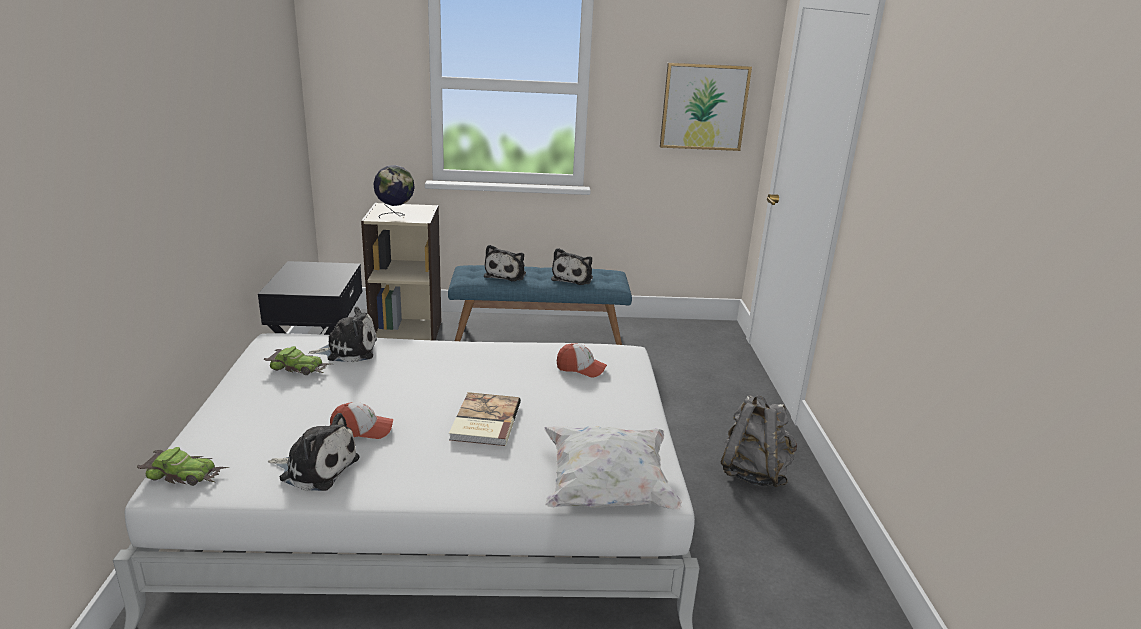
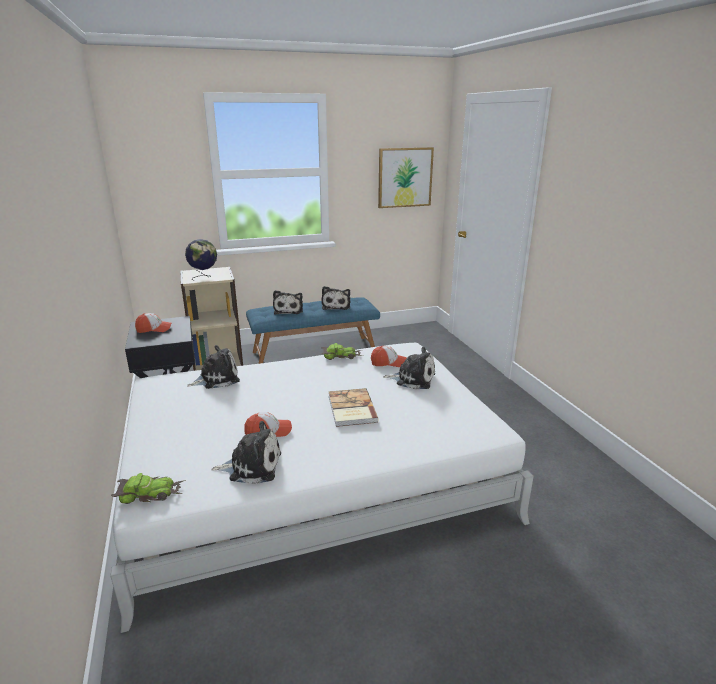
camera: 15 degrees left, 0 degrees up
(299, 367) = (188, 397): toy car -> toy car (341, 356)
(307, 274) = (154, 329): none -> cap
(597, 397) = (413, 379): none -> plush toy
(607, 490) = (463, 437): white pillow -> none
(753, 473) = (502, 413): grey backpack -> none

